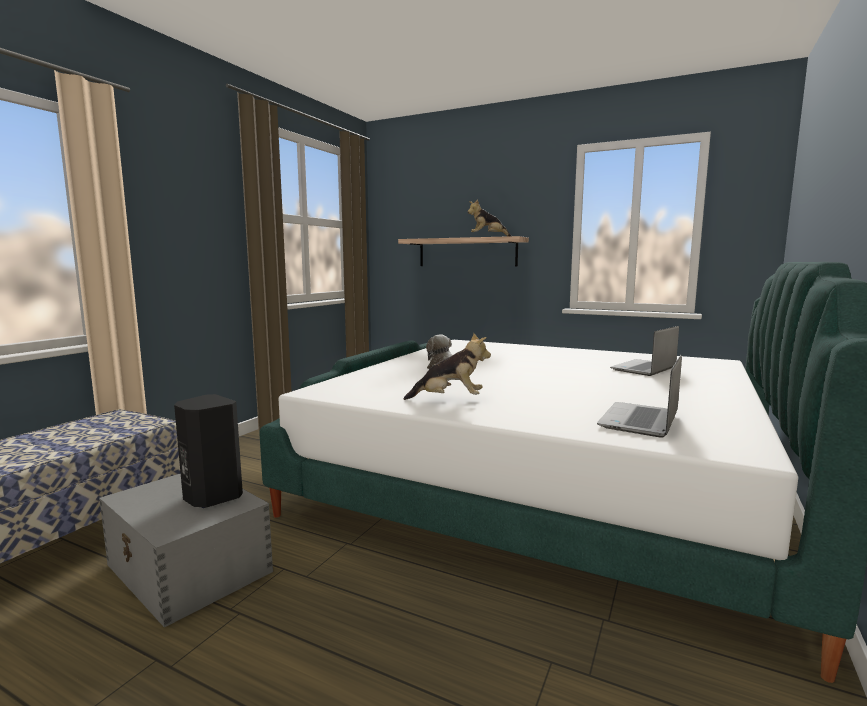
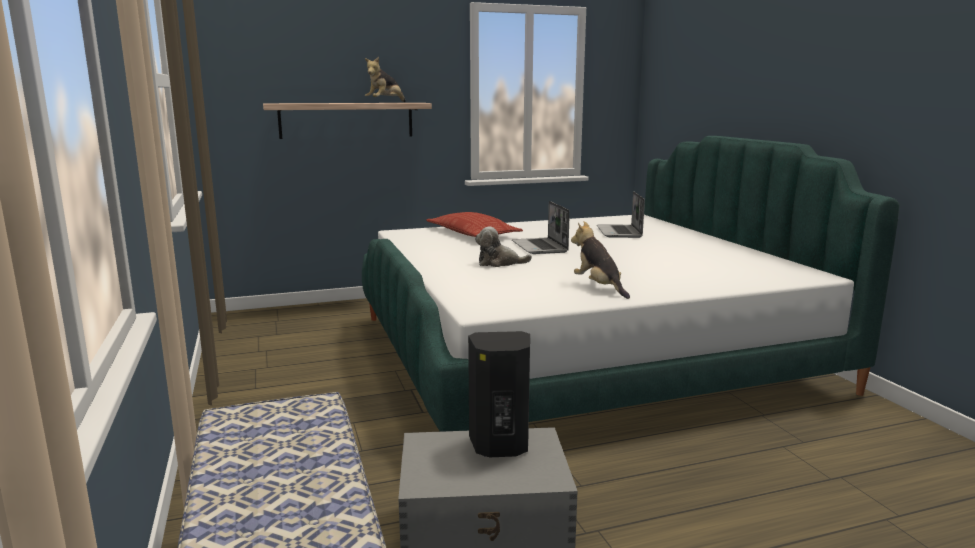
camera: 45 degrees left, 5 degrees up
(449, 399) = (599, 287): plush toy -> plush toy turned 75 degrees counterclockwise
(506, 350) = (472, 233): none -> pillow
(640, 421) = (734, 271): laptop -> laptop (540, 247)

